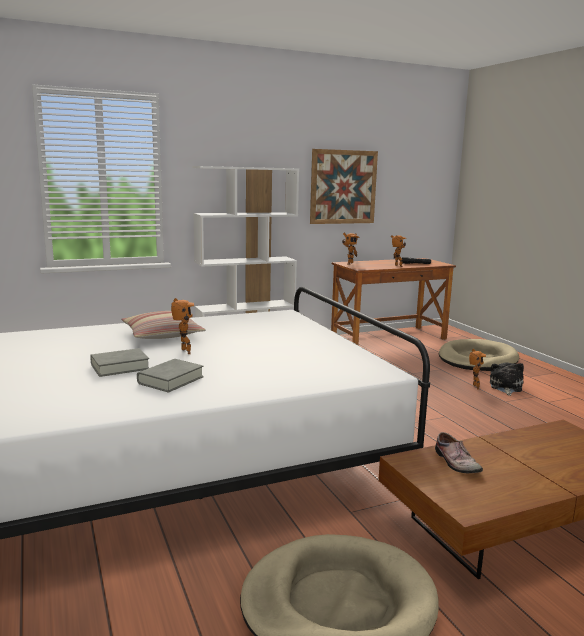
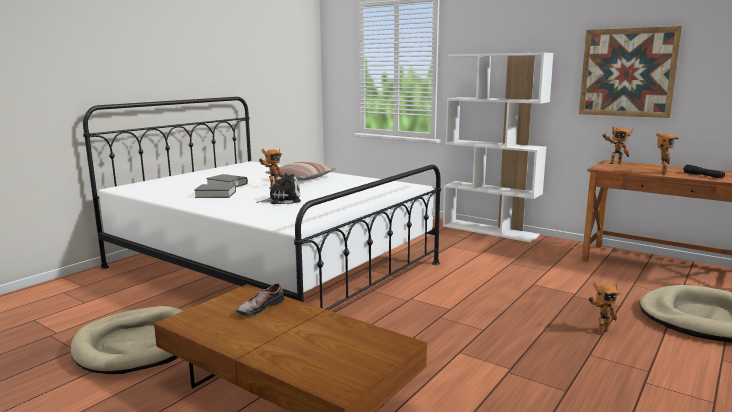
camera: 60 degrees right, 0 degrees up
(505, 387) = (641, 349): plush toy -> plush toy (282, 200)

